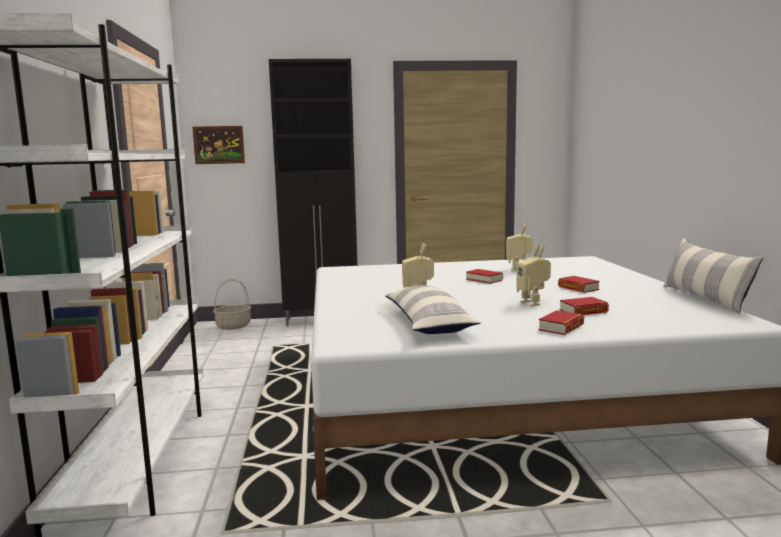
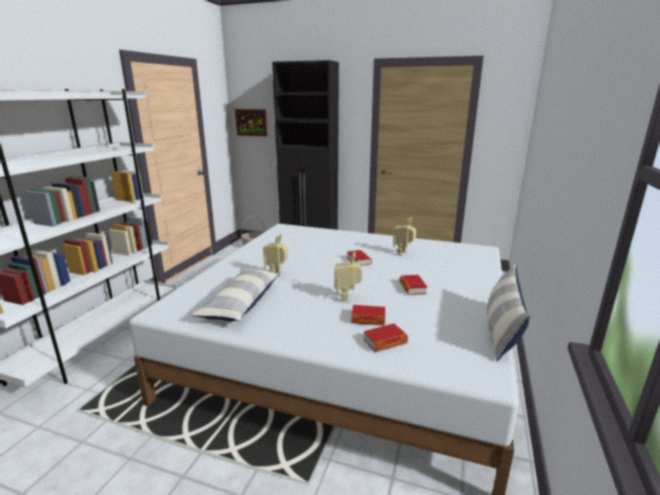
camera: 25 degrees right, 10 degrees up
(561, 327) = (318, 335): book -> book (385, 341)

